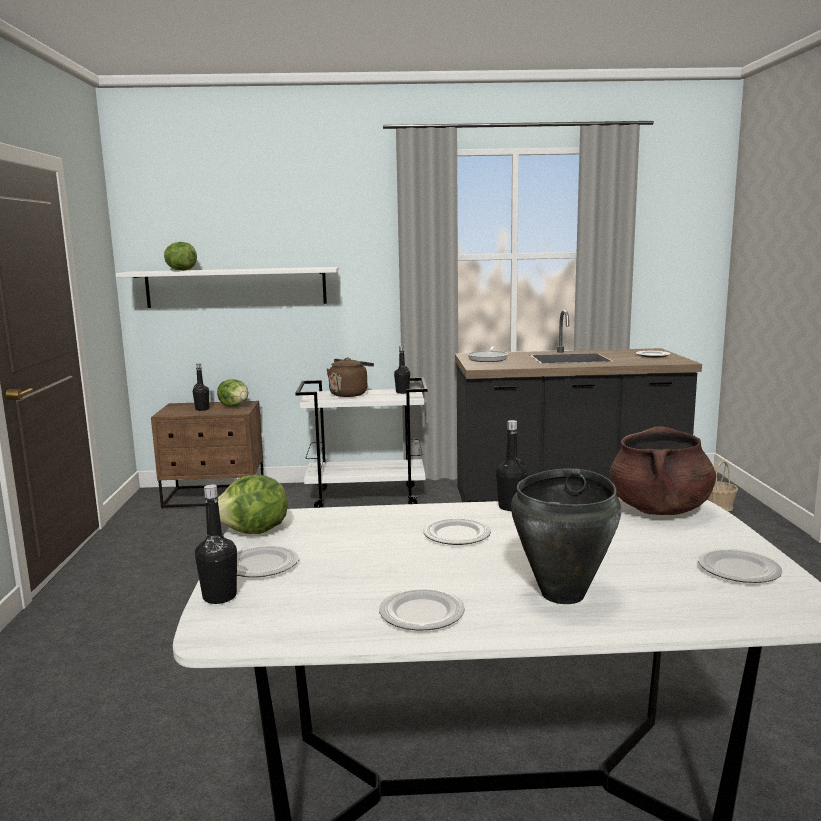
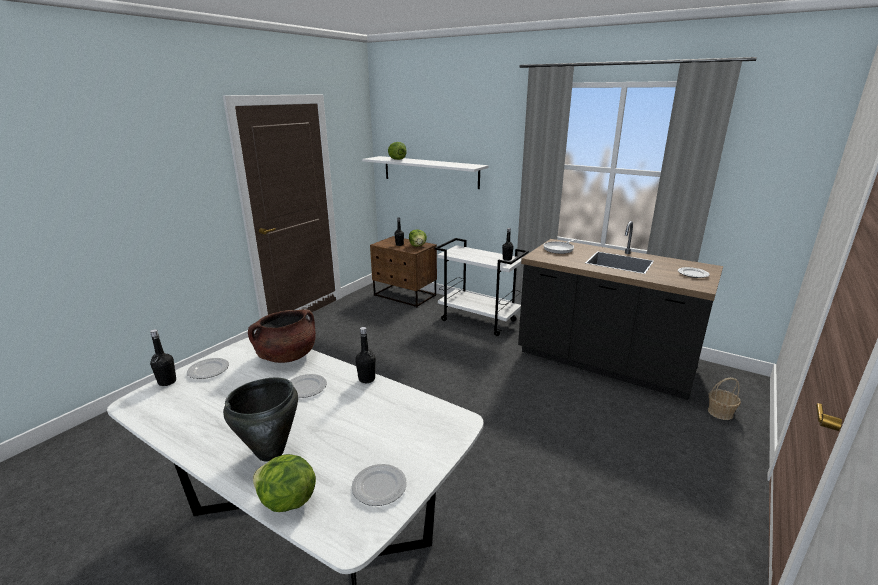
camera: 35 degrees right, 10 degrees up
(255, 532) = (241, 348): lettuce -> lettuce (287, 502)
(350, 394) = (475, 253): brown kettle -> none
(421, 614) = (202, 431): plate -> none
(659, 509) = (436, 417): brown cooking pot -> brown cooking pot (287, 356)

